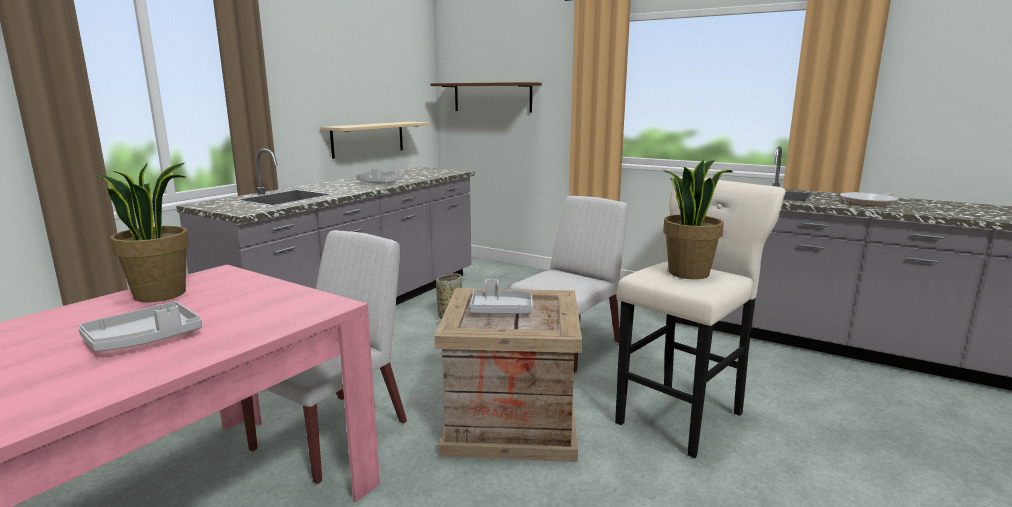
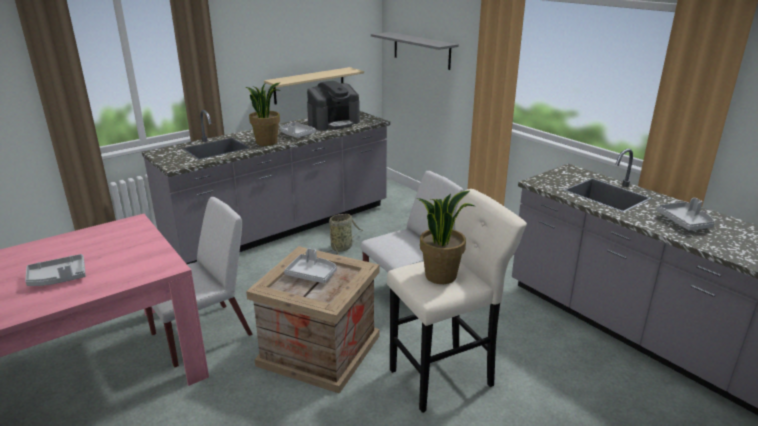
camera: 20 degrees right, 10 degrees up
(160, 294) = (90, 238): potted plant -> potted plant (267, 142)
(412, 175) = (334, 123): none -> coffee machine
(492, 97) = (421, 50): brown shelf -> grey shelf
(869, 202) = (685, 222): frying pan -> grey tray

